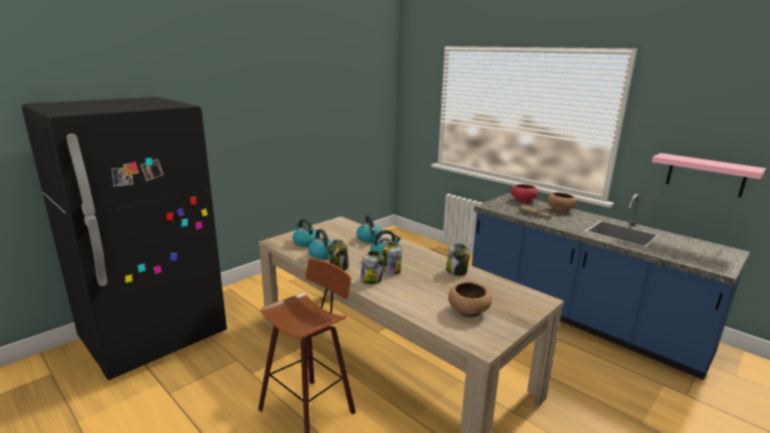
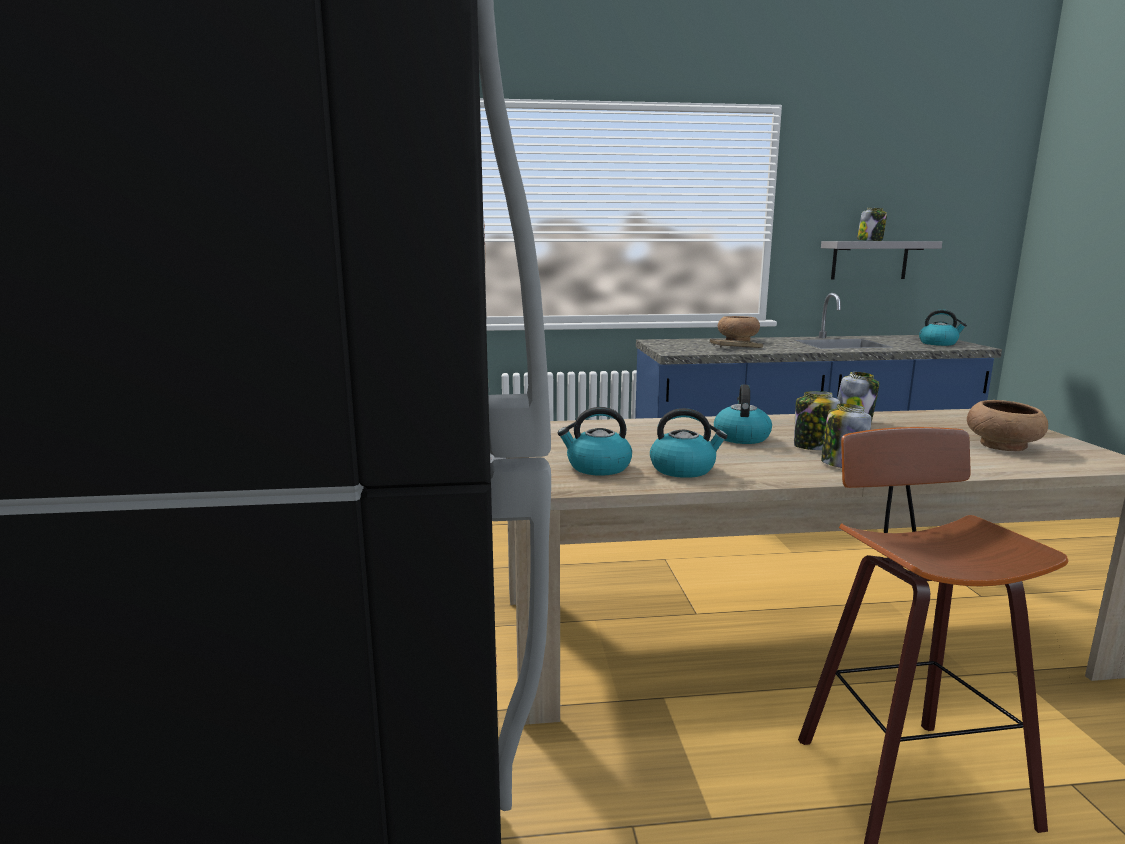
camera: 50 degrees left, 5 degrees down
(339, 267) = (762, 471): jar -> jar (870, 240)
(369, 238) = (653, 430): kettle -> kettle (938, 343)
(523, 200) = (678, 341): red bowl -> none
(705, 175) = (869, 260): pink shelf -> grey shelf

